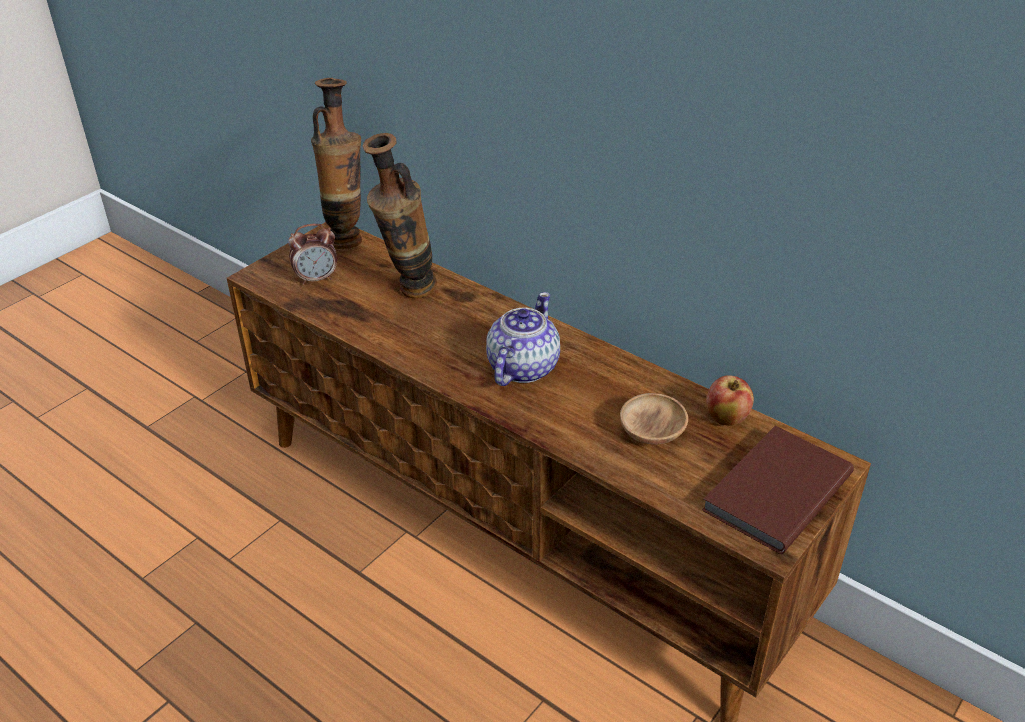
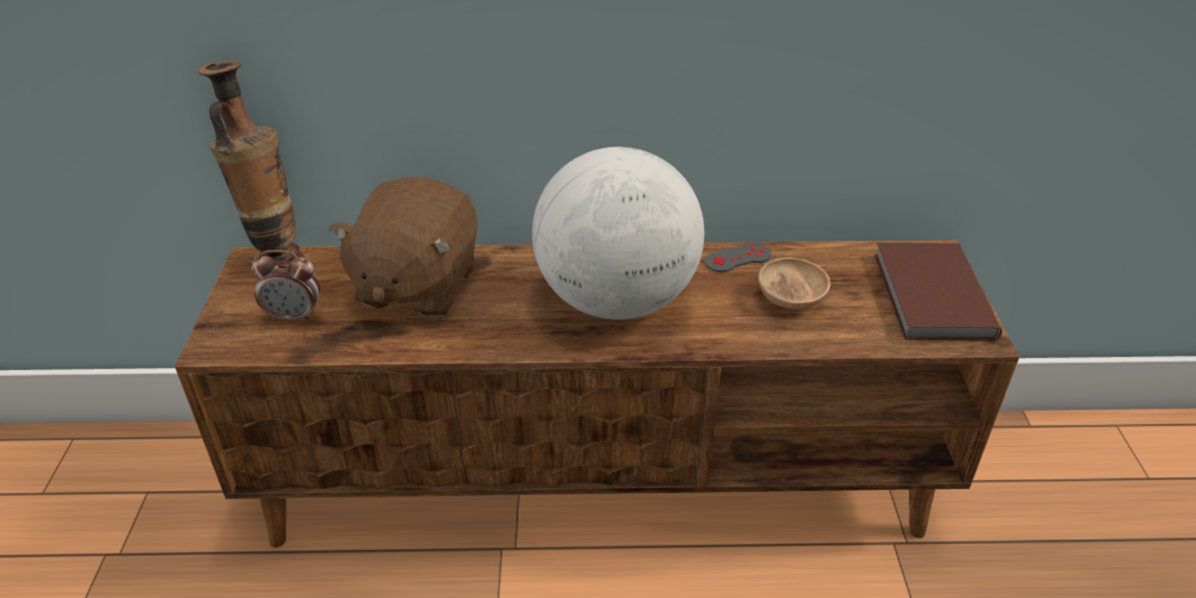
camera: 40 degrees left, 0 degrees up
(317, 279) = (294, 317): alarm clock -> alarm clock turned 60 degrees clockwise
(407, 293) = (416, 285): vase -> brown plush toy
(522, 368) = (616, 300): teapot -> globe
(652, 383) = (737, 258): none -> grey game controller
(726, 419) = (826, 258): apple -> none

